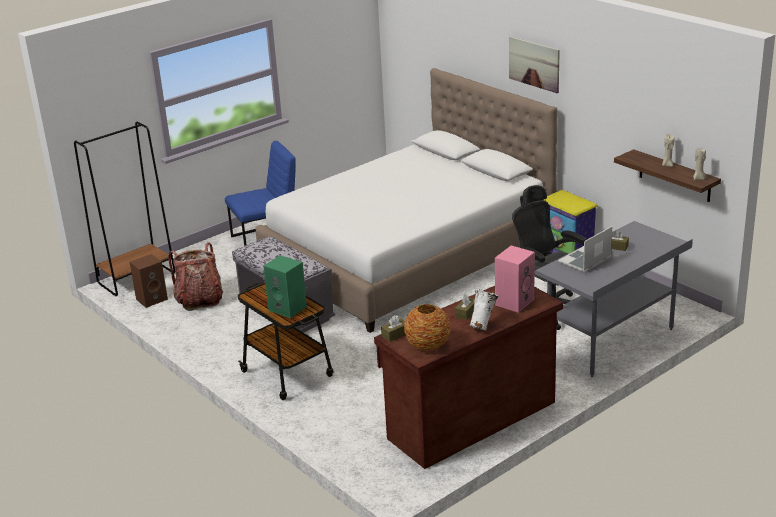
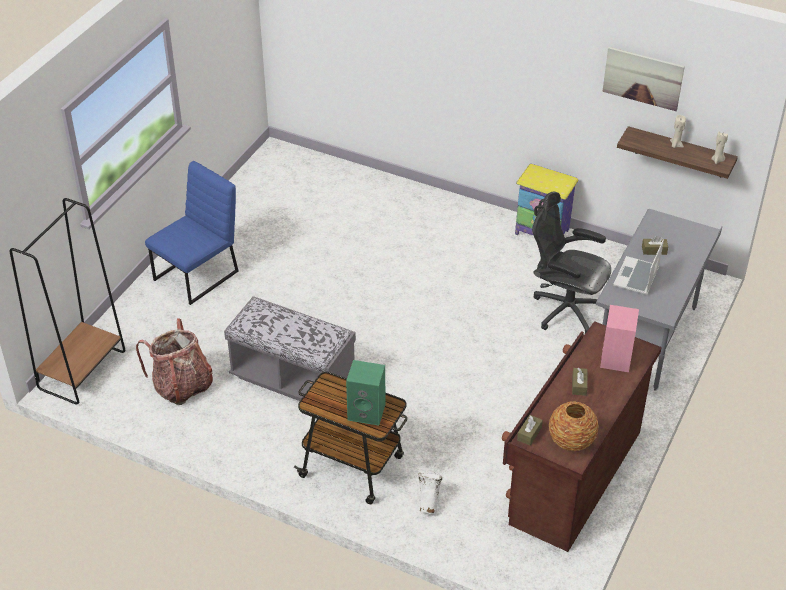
camera: 25 degrees left, 15 degrees up
(152, 299) = (123, 397): brown speaker -> none
(410, 256) = (378, 266): white bed -> none
(483, 325) = (607, 399): white vase -> white vase (429, 503)
(534, 64) = (496, 36): picture -> picture (643, 78)

